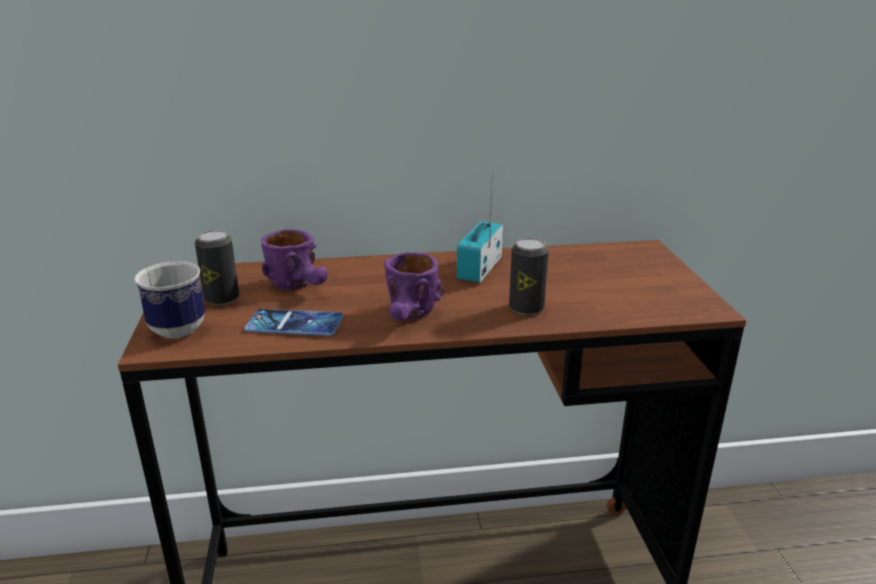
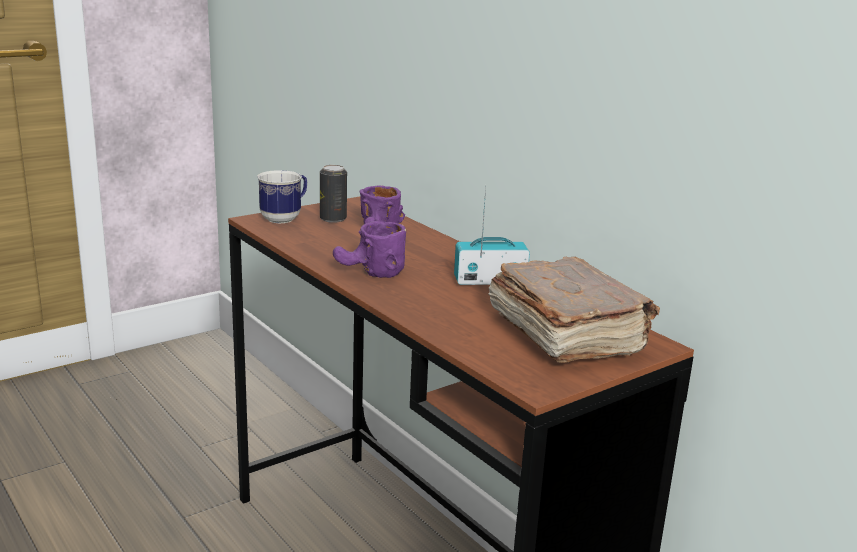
camera: 60 degrees right, 5 degrees down
(294, 323) = (321, 244): phone -> none
(526, 308) = (435, 308): can -> none
(613, 271) = (565, 334): none -> brown book

